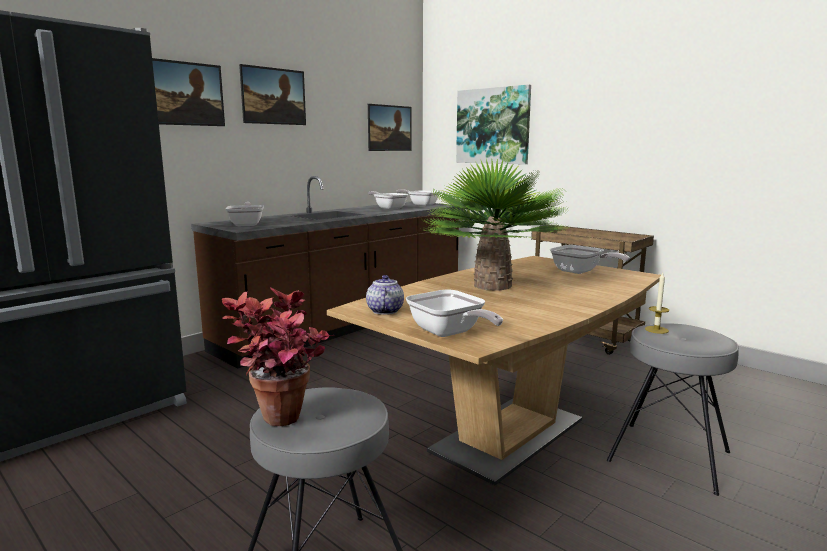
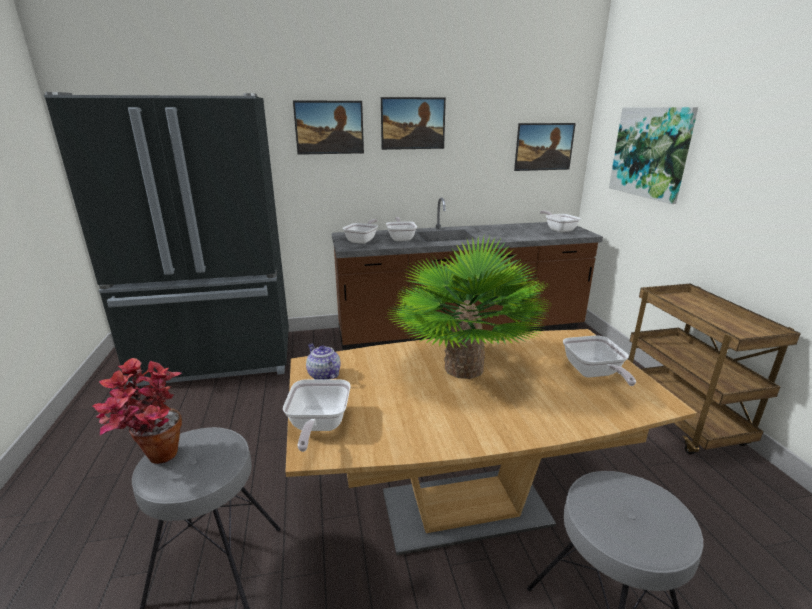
camera: 35 degrees right, 10 degrees up
(384, 311) = (323, 375): teapot -> teapot turned 75 degrees counterclockwise
(388, 208) = (517, 231): frying pan -> frying pan (401, 238)
(656, 330) = (609, 488): candle -> none

